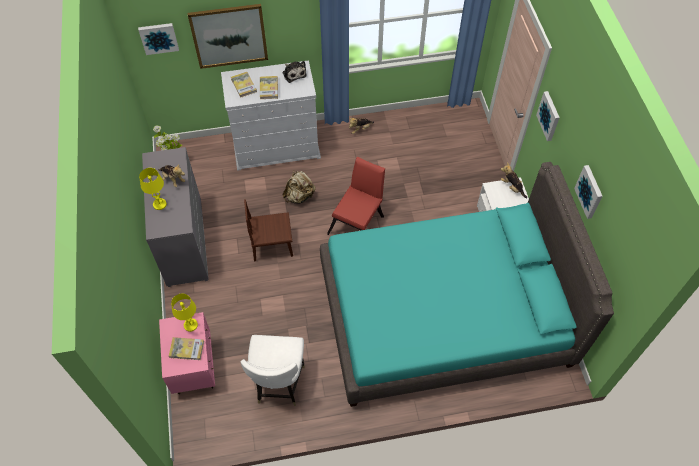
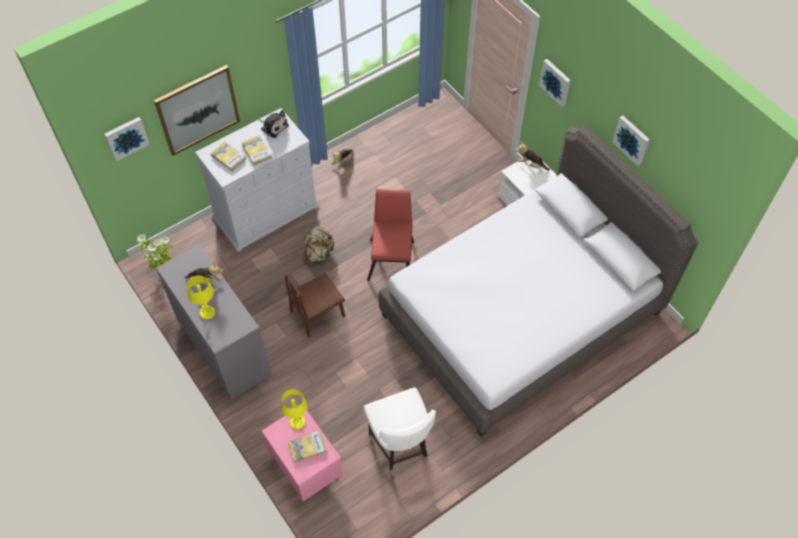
camera: 25 degrees left, 0 degrees up
(443, 314) = (521, 313): turquoise bed -> grey bed

